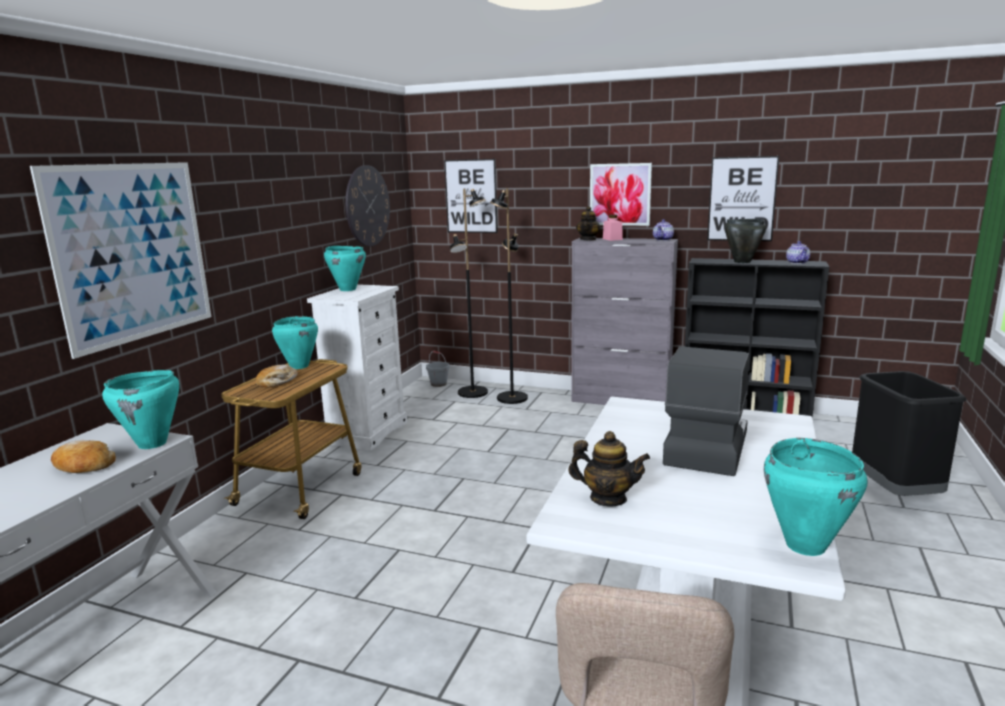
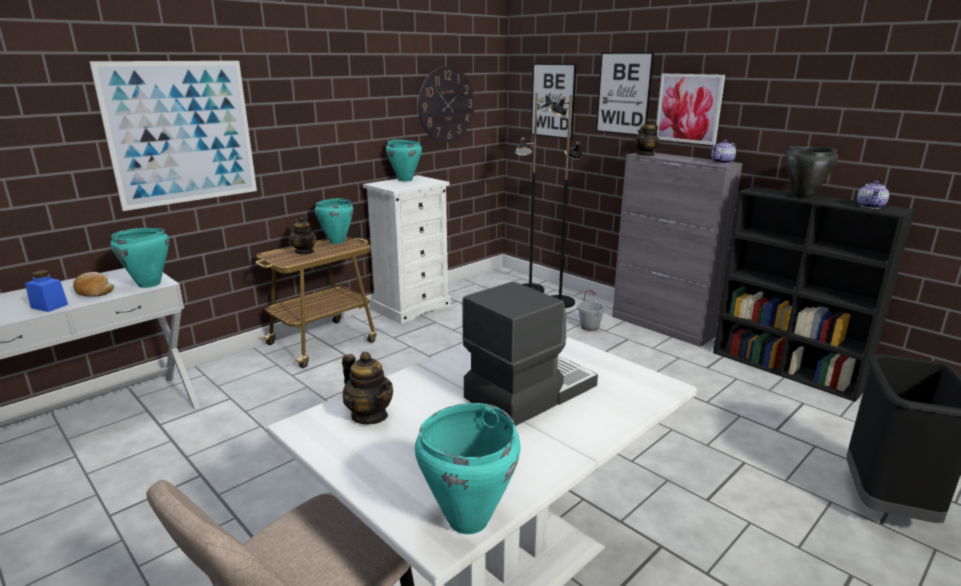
camera: 25 degrees right, 5 degrees up
(45, 494) = (49, 306): none -> blue jar
(277, 382) = (304, 252): bread -> teapot
(438, 384) = (508, 276): grey bucket -> grey bucket (589, 327)
(612, 239) = (670, 156): pink jar -> none
(742, 199) = (822, 123): picture -> picture (623, 93)

